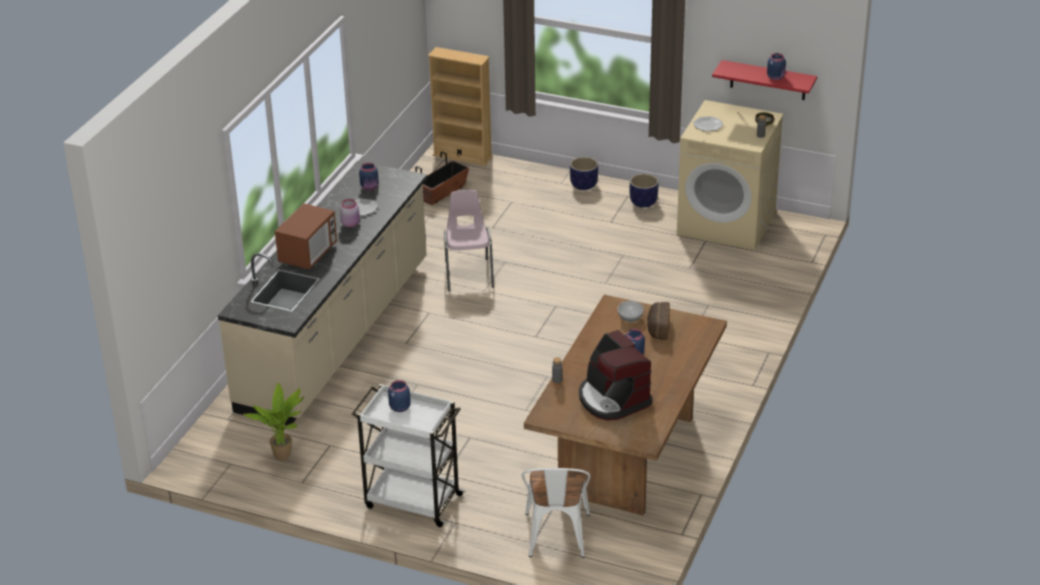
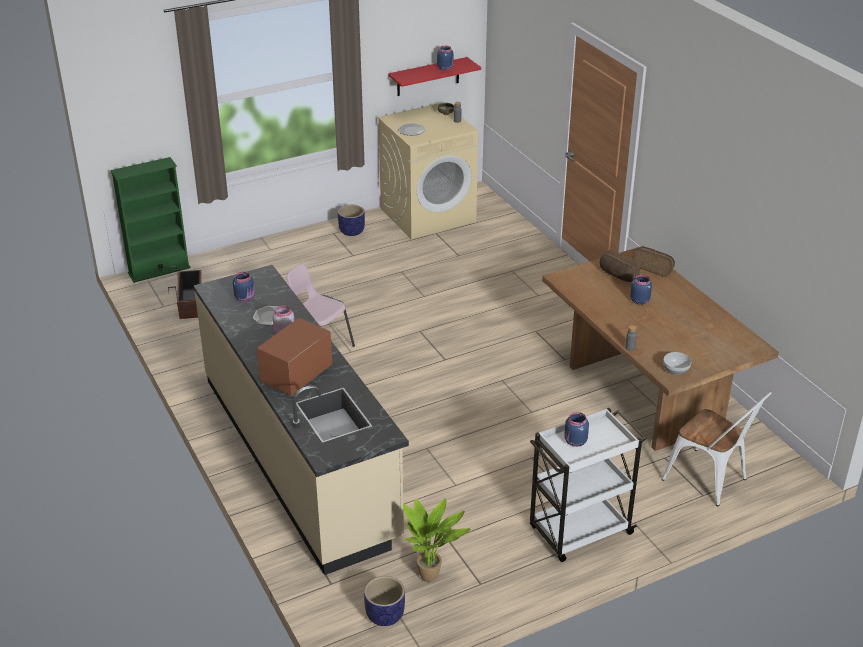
camera: 50 degrees left, 0 degrees up
(308, 254) = (296, 375): microwave -> microwave turned 120 degrees counterclockwise
(462, 156) = (159, 270): beige bookcase -> green bookcase
(583, 185) = (289, 242): planter -> planter (384, 615)
(613, 399) = (685, 336): coffee machine -> none
(630, 317) = (588, 279): bowl -> bowl (675, 370)
(696, 340) = (653, 268): none -> bread

